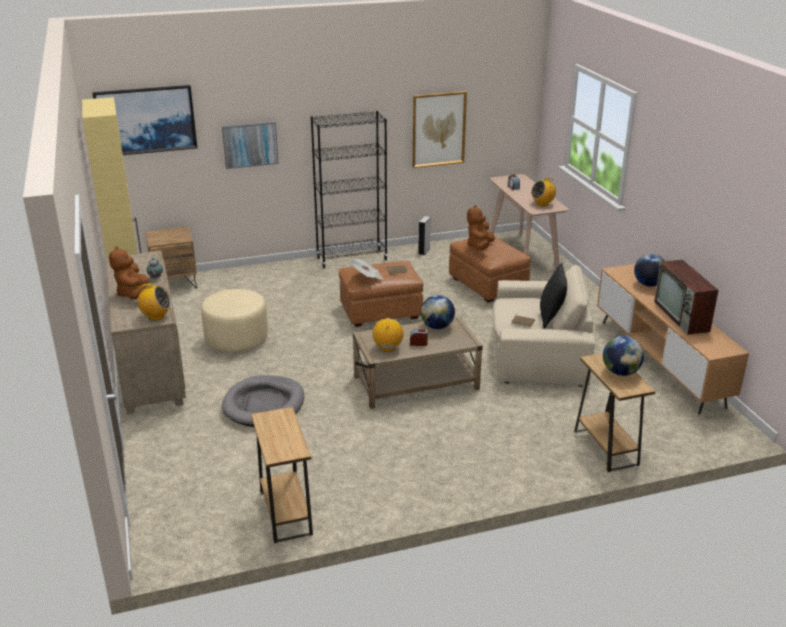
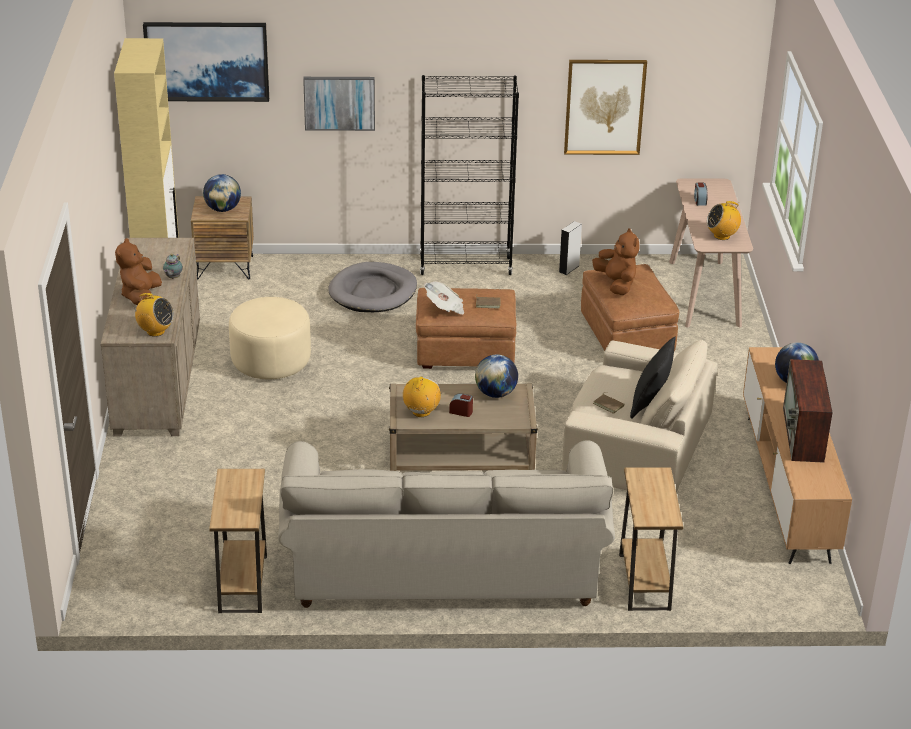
camera: 15 degrees right, 5 degrees up
(264, 404) = (270, 453): grey dog bed -> grey dog bed (373, 292)
(446, 466) = (443, 567): none -> beige sofa
(479, 246) = (616, 284): brown plush toy -> brown plush toy turned 120 degrees clockwise
(620, 372) = (658, 496): globe -> globe (223, 209)

